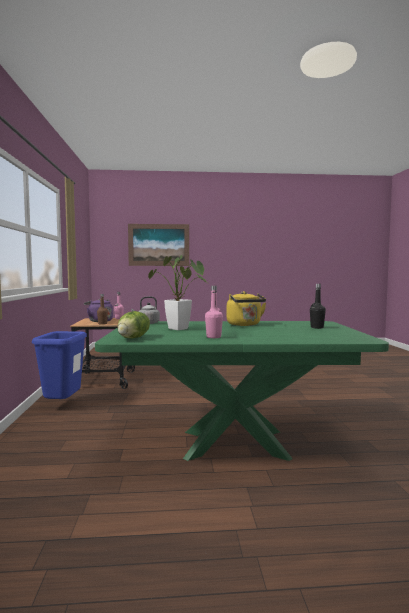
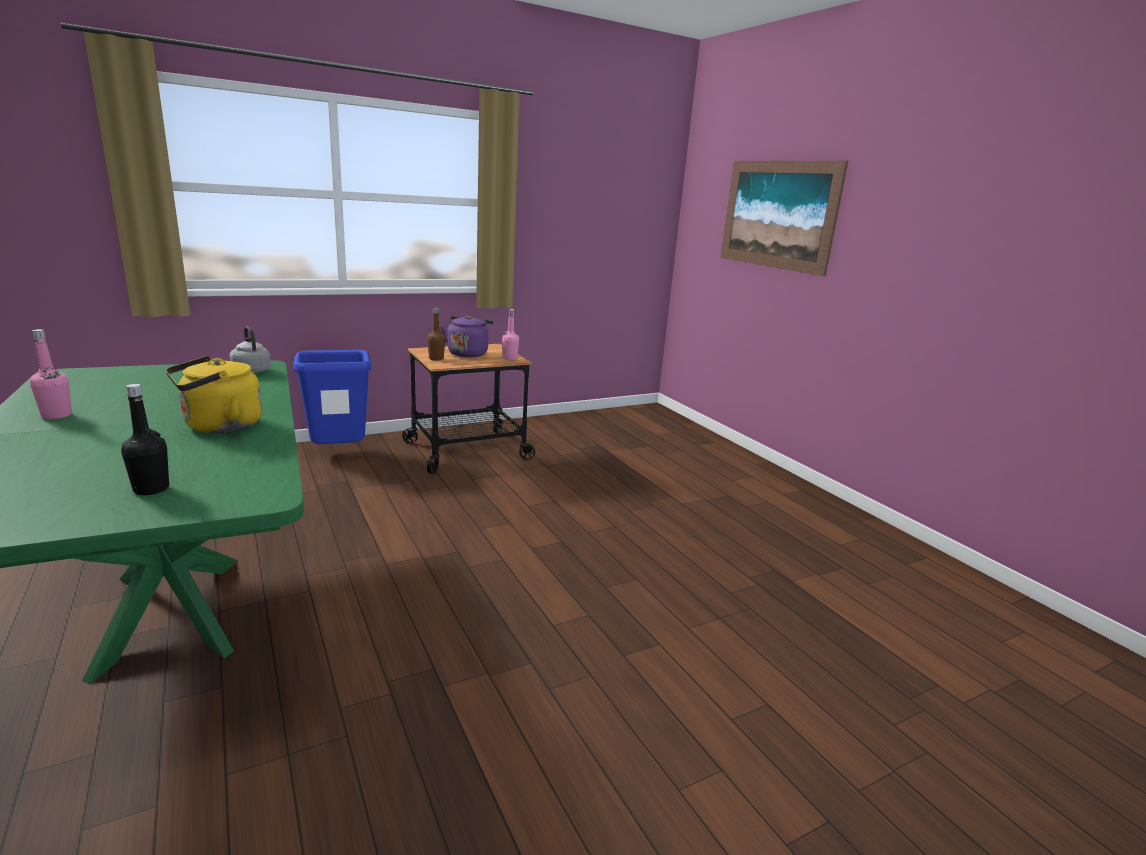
camera: 65 degrees right, 15 degrees up
(133, 338) = (77, 379): lettuce -> none
(181, 329) = (164, 392): potted plant -> none

